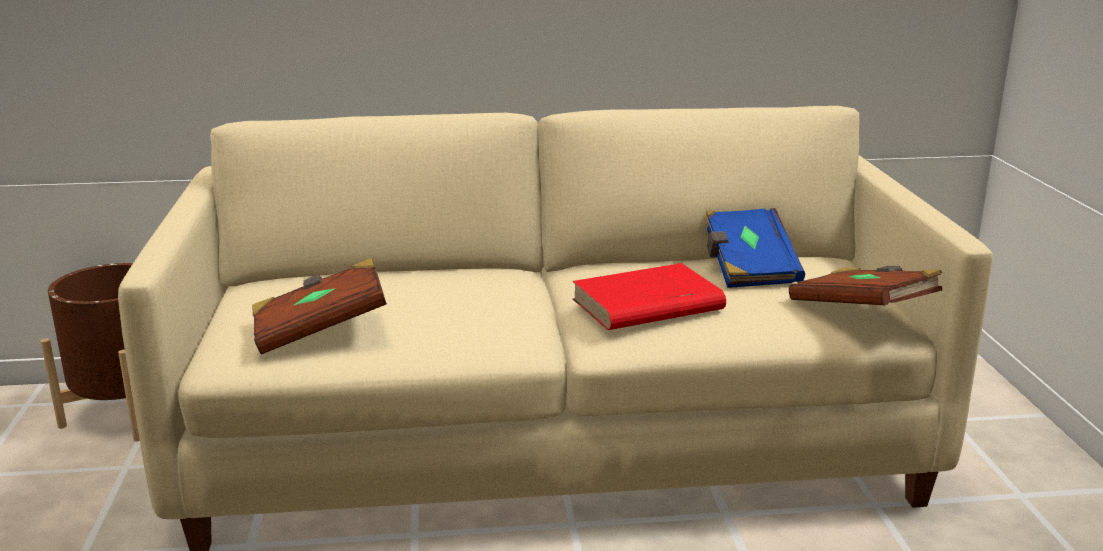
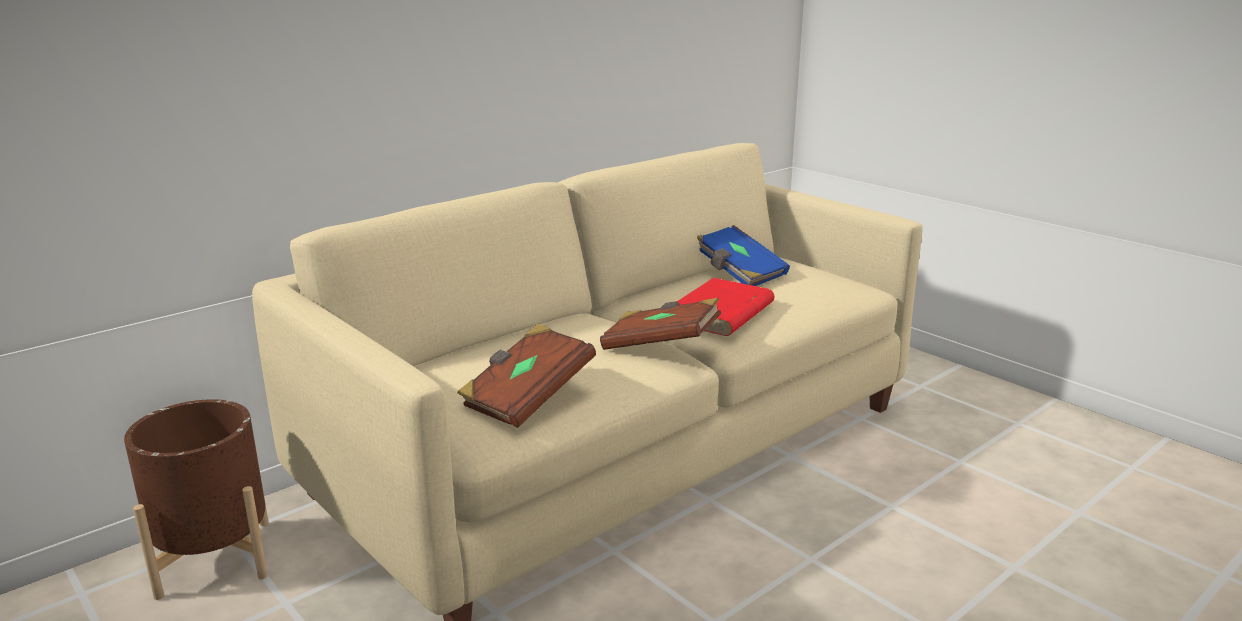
camera: 35 degrees left, 0 degrees up
(862, 311) = (844, 283): brown book -> brown book (661, 345)

